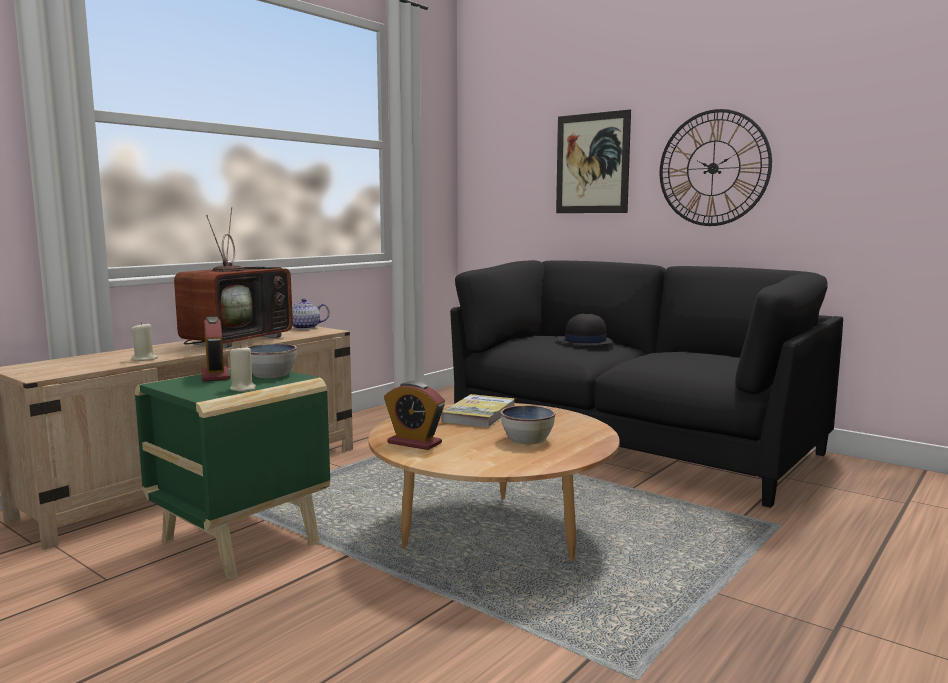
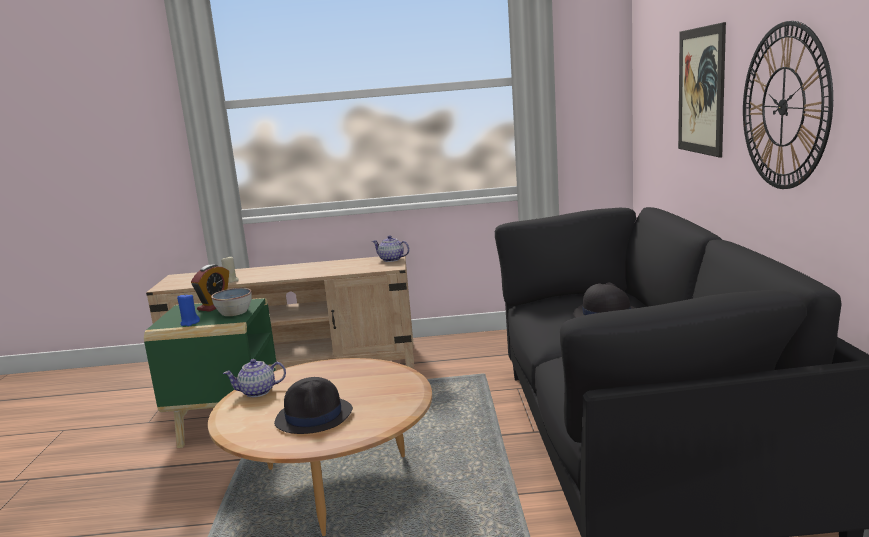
camera: 50 degrees right, 5 degrees up
(238, 340) = (319, 268): television -> none
(243, 388) = (190, 323): beige candle -> blue candle
(414, 443) = (258, 392): alarm clock -> teapot
(479, 415) = (358, 378): book -> none
(527, 439) = (314, 416): bowl -> black hat

